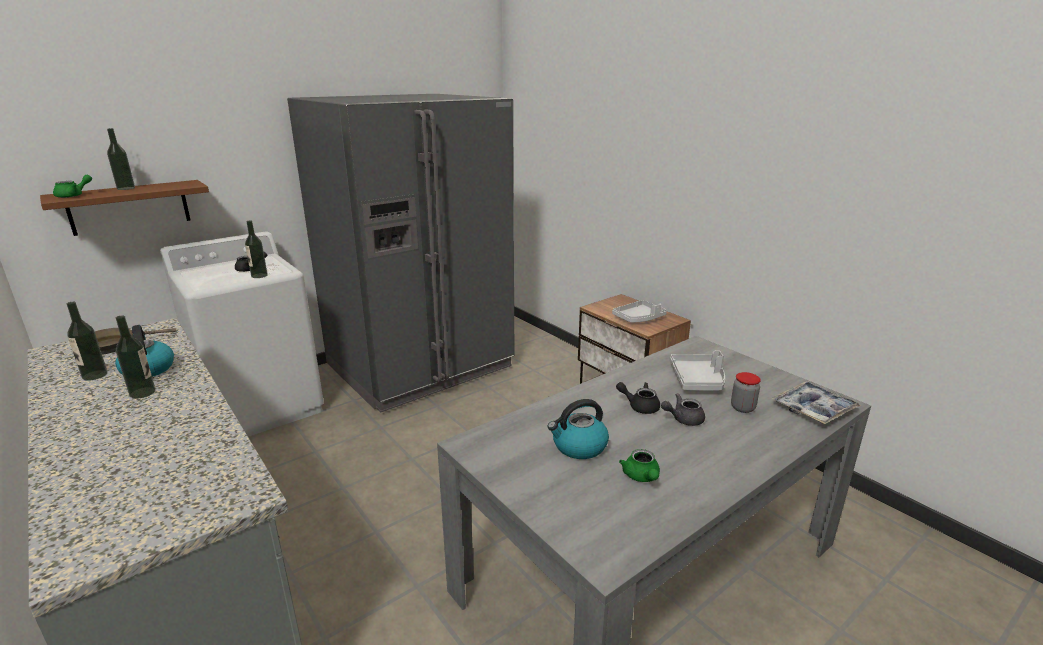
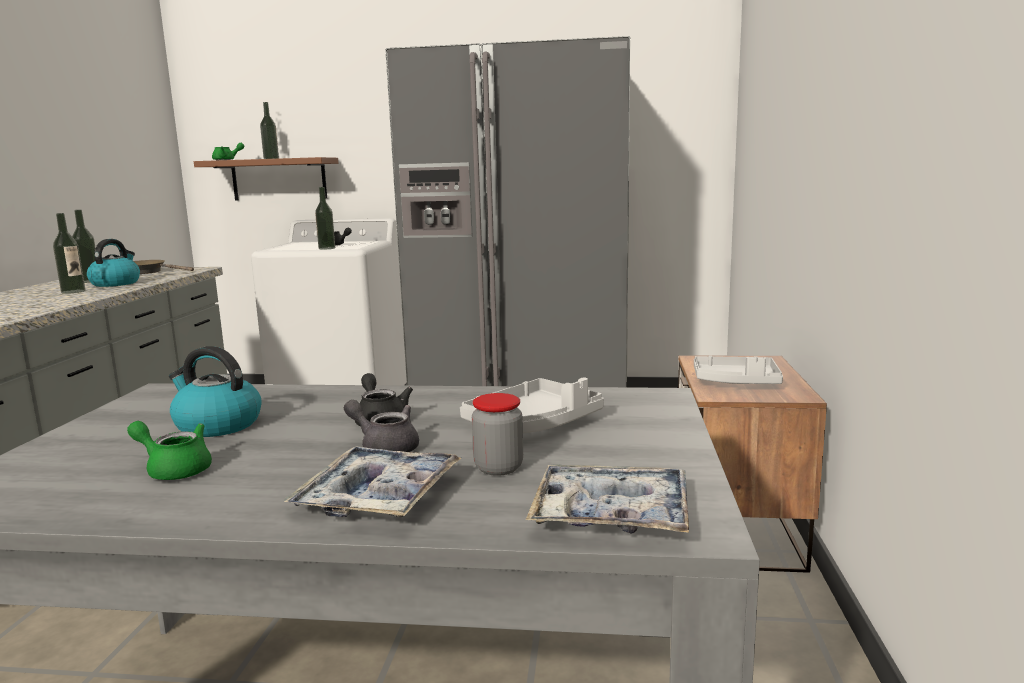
camera: 45 degrees right, 10 degrees down
(642, 477) = (174, 469): green teapot -> green teapot turned 75 degrees clockwise
(744, 442) = (378, 496): none -> tray

